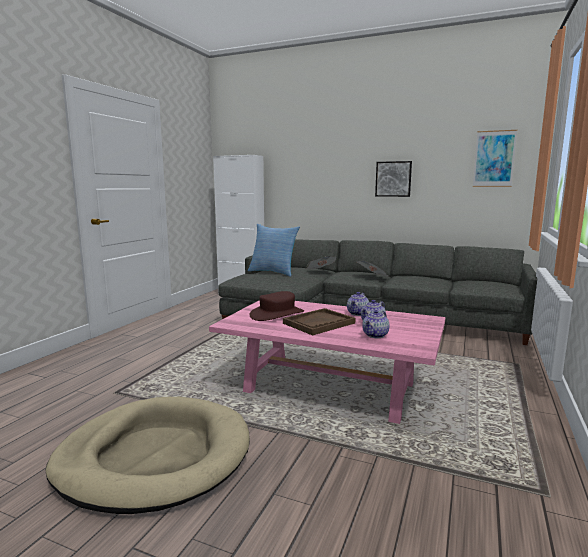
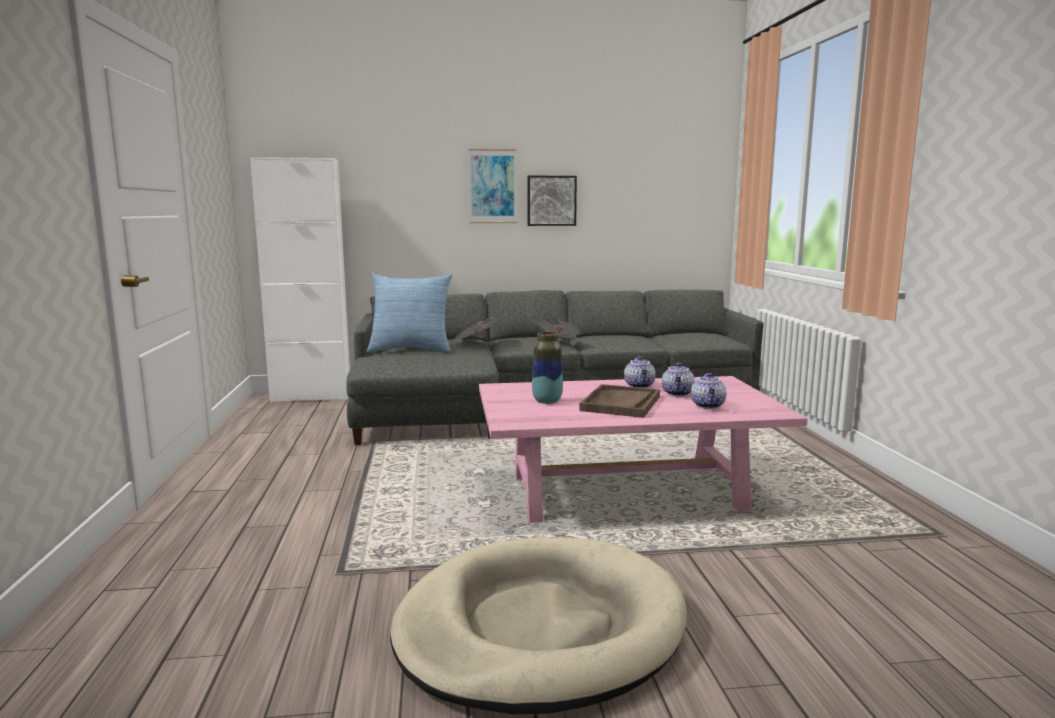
camera: 30 degrees left, 0 degrees up
(277, 314) = (547, 401): brown hat -> vase
(494, 159) = (677, 176): picture -> picture (492, 186)

